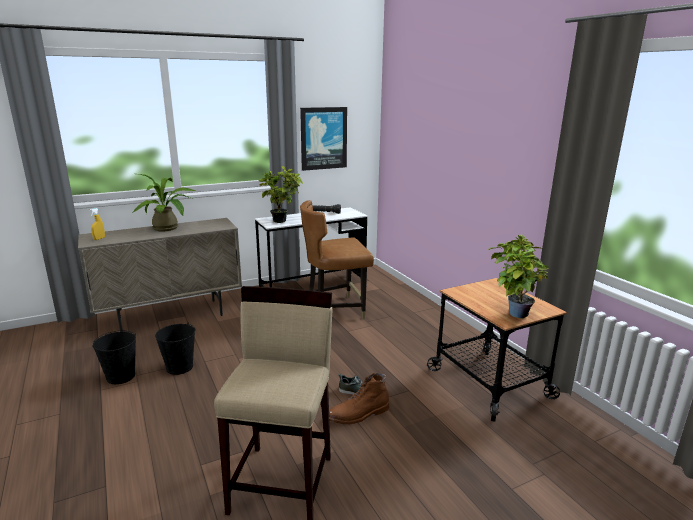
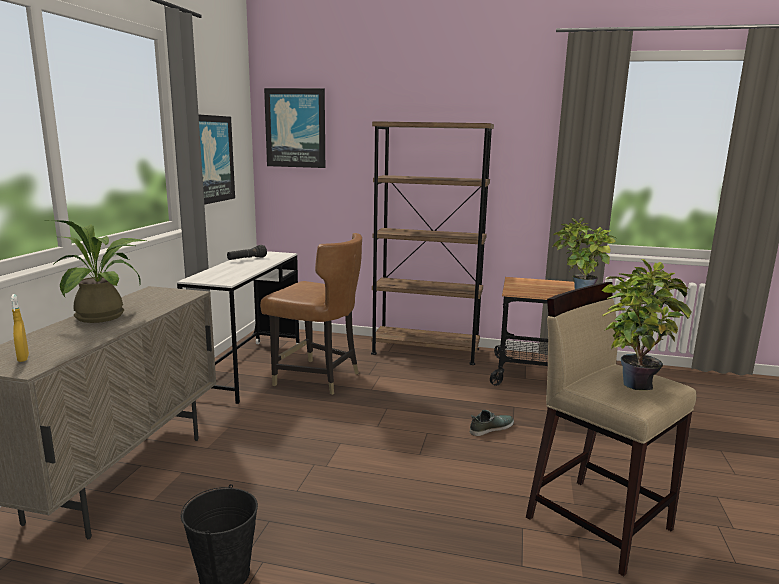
camera: 50 degrees left, 5 degrees down
(179, 367) = (280, 514): black bucket -> none
(282, 221) = (225, 276): potted plant -> potted plant (633, 382)
(335, 310) = (317, 378): brown chair -> brown chair turned 90 degrees counterclockwise
(358, 414) = (525, 442): brown boot -> none
(399, 116) = (295, 128): none -> picture
(439, 323) = (425, 351): none -> brown bookcase

